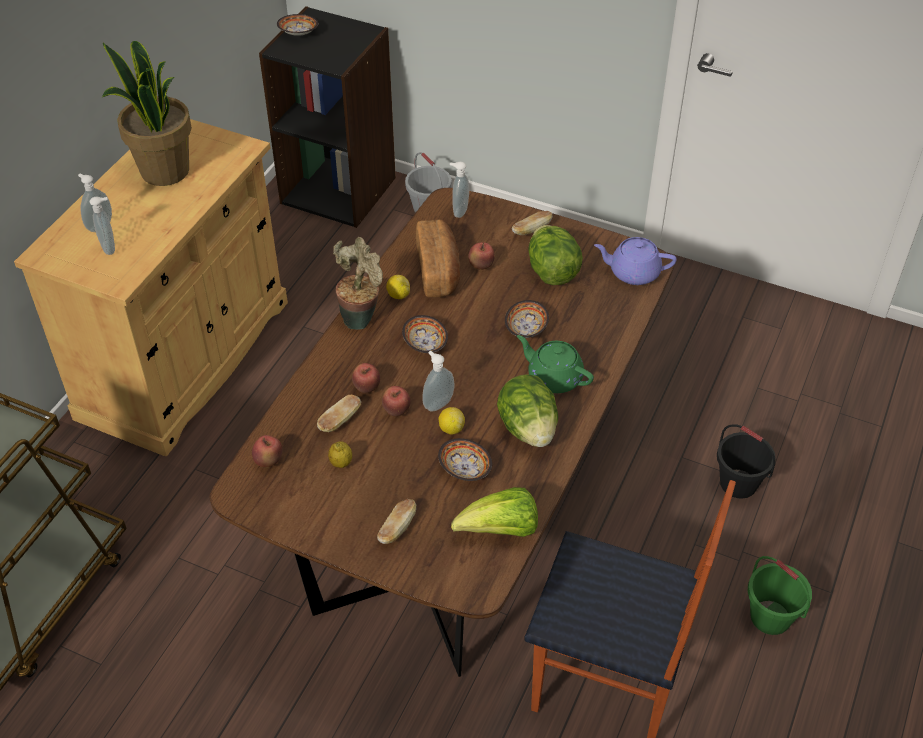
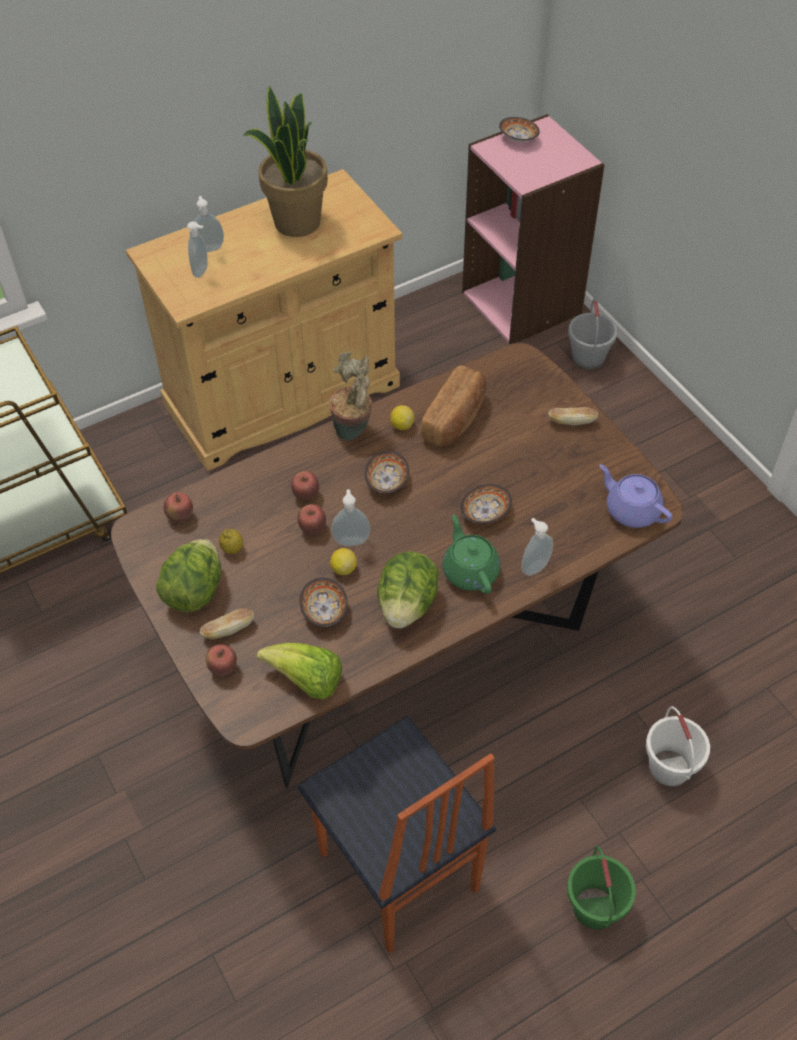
camera: 35 degrees right, 5 degrees up
(339, 189) = (523, 302): black bookcase -> pink bookcase
(340, 420) = (262, 512): bread -> none
(459, 211) = (521, 372): soap dispenser -> soap dispenser (534, 566)
(481, 266) = (496, 434): apple -> apple (223, 668)
(552, 272) = (555, 471): lettuce -> lettuce (194, 591)
(739, 483) = (670, 768): black bucket -> white bucket

